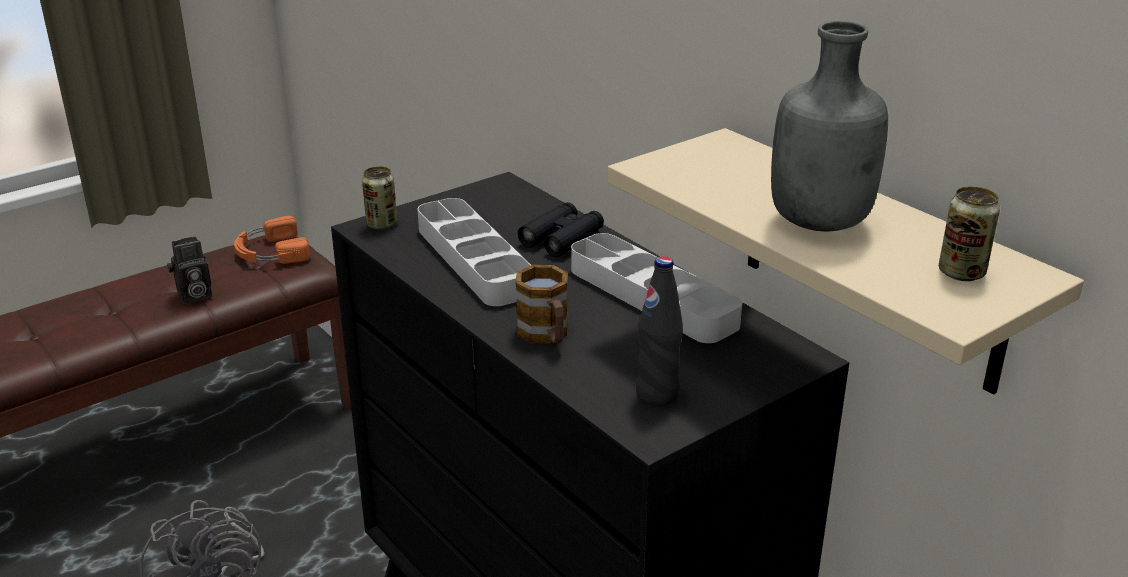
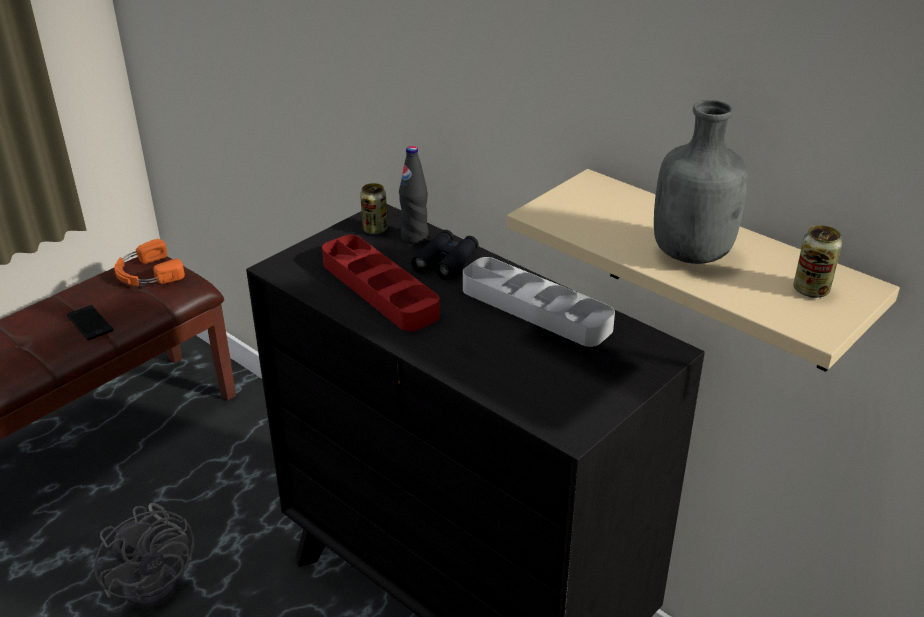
camera: 10 degrees left, 5 degrees up
(193, 296) = (90, 323): camera -> phone
(381, 224) = (290, 263): can -> can (375, 229)
(473, 259) = (379, 289): grey tray -> red tray
(546, 335) = (462, 354): mug -> none
(657, 394) = (566, 397): black bottle -> black bottle (414, 238)

